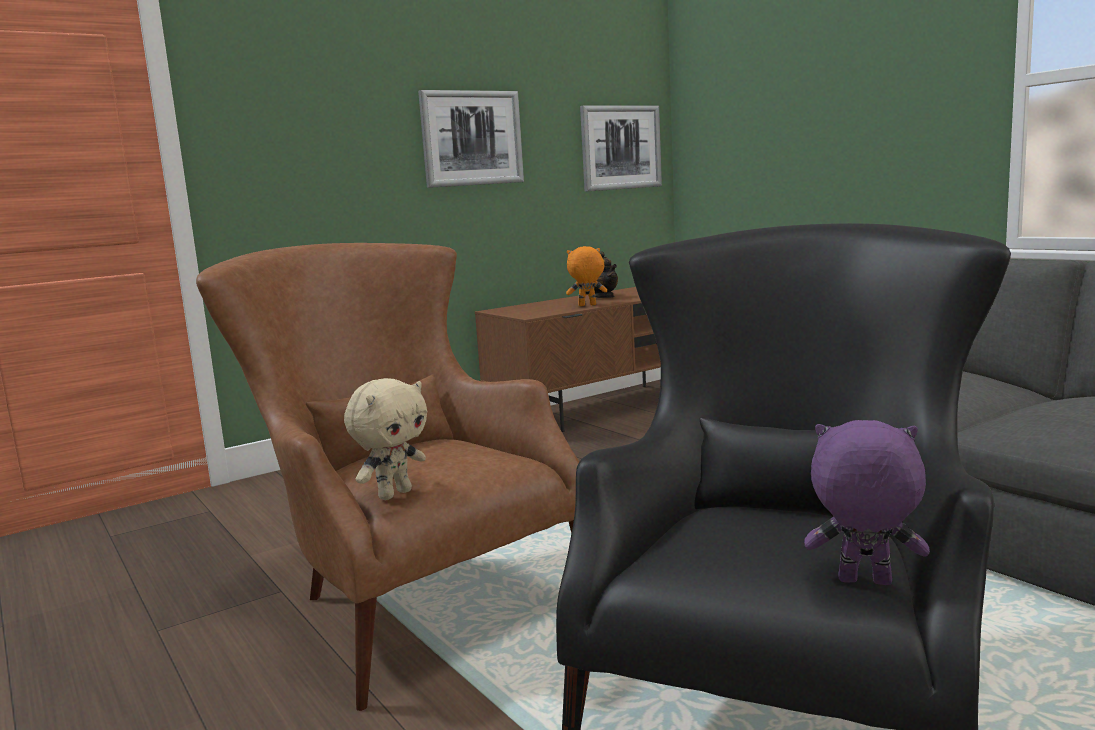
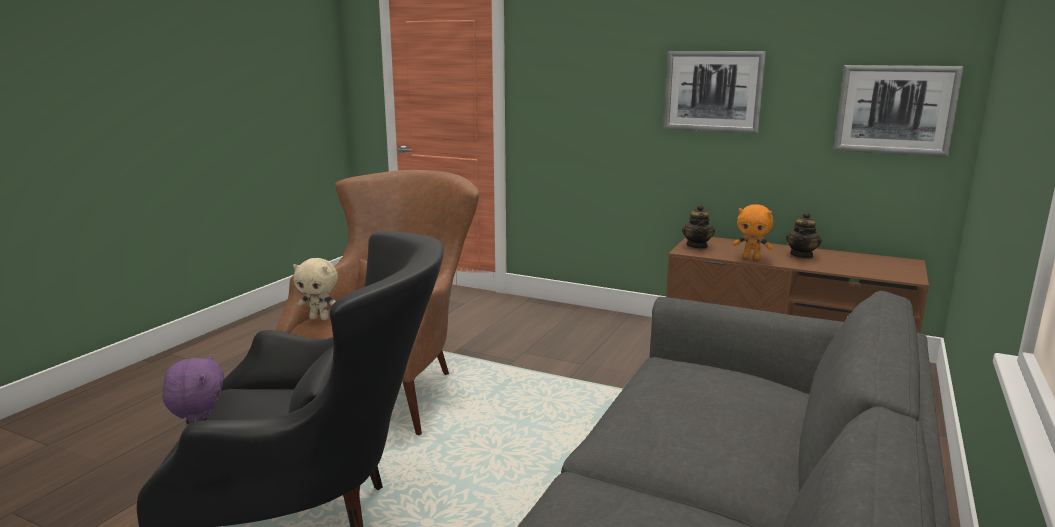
camera: 60 degrees right, 5 degrees up
(521, 312) = (697, 246): none -> teapot
(587, 305) = (751, 258): orange plush toy -> orange plush toy turned 150 degrees clockwise

